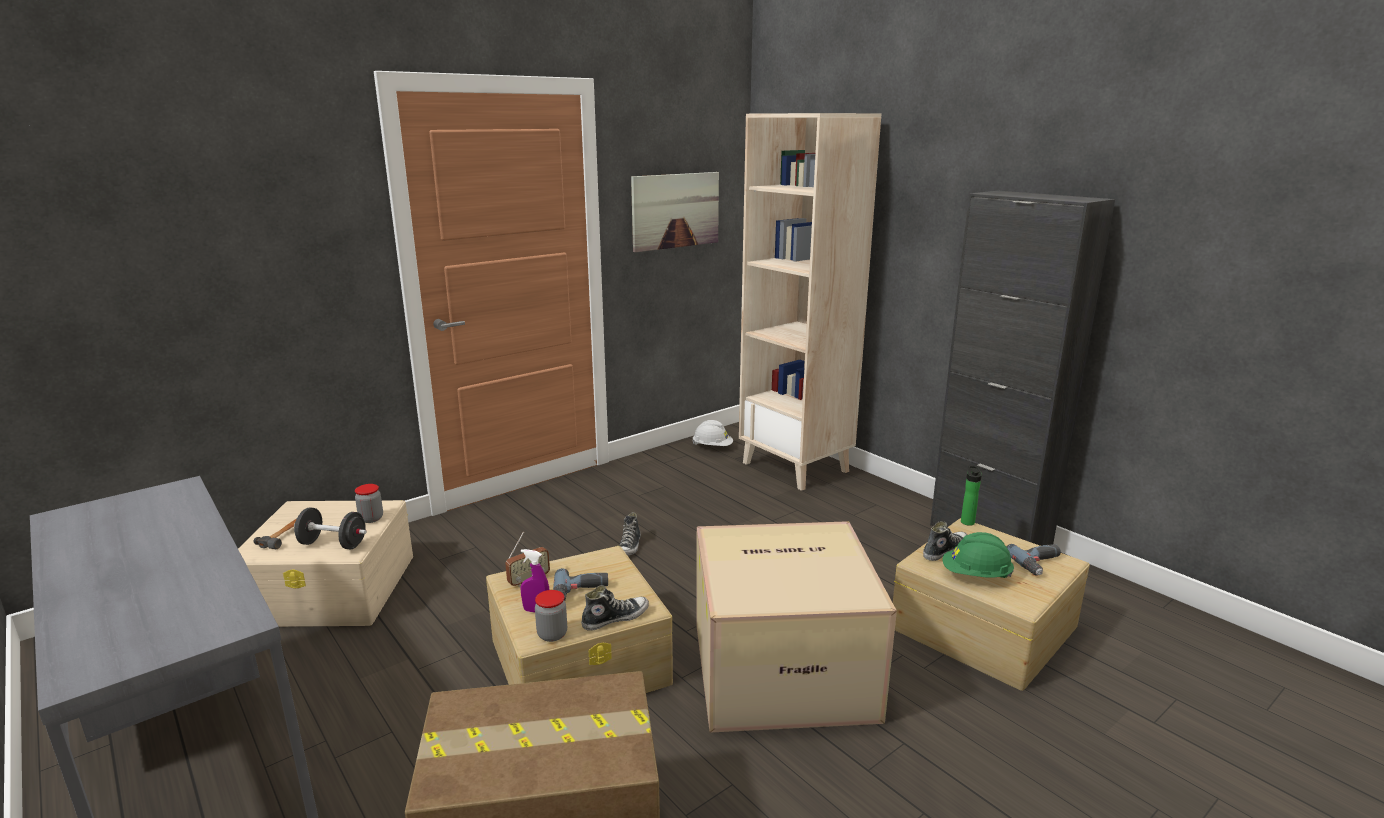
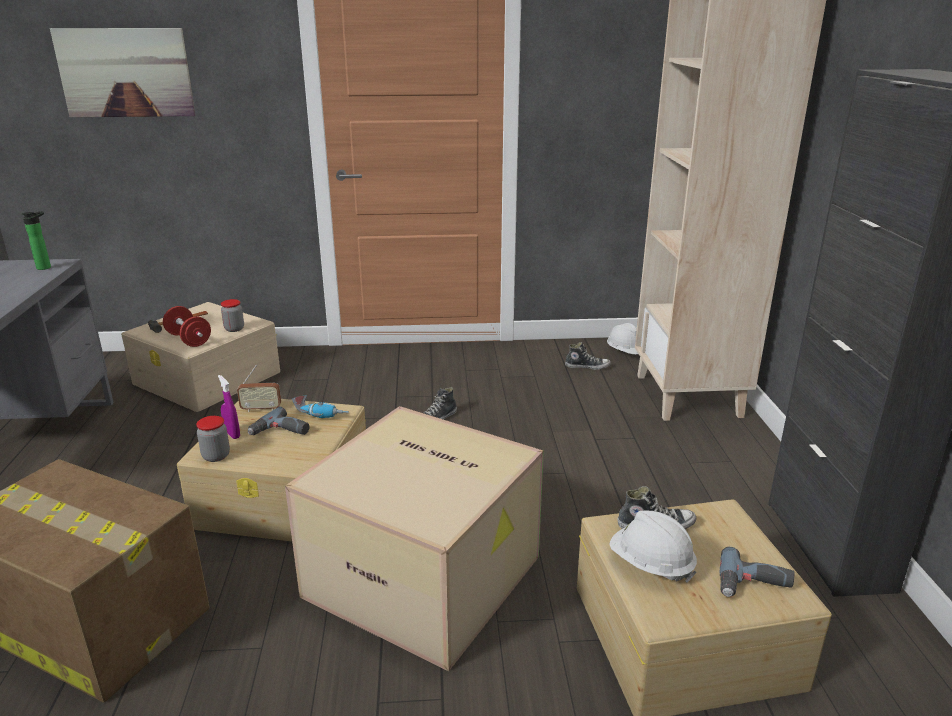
camera: 35 degrees right, 5 degrees up
(333, 544) = (189, 339): black dumbbell -> red dumbbell
(592, 564) = (320, 413): none -> power drill
(615, 618) = (273, 462): shoe -> shoe (587, 366)
(675, 210) = (619, 85): picture -> picture (125, 73)
(967, 521) = (733, 505): bottle -> bottle (46, 267)
(976, 576) = (651, 564): green hard hat -> white hard hat

